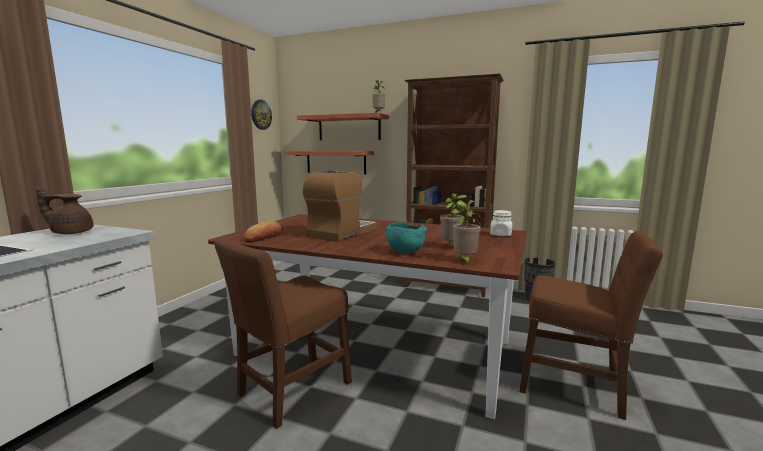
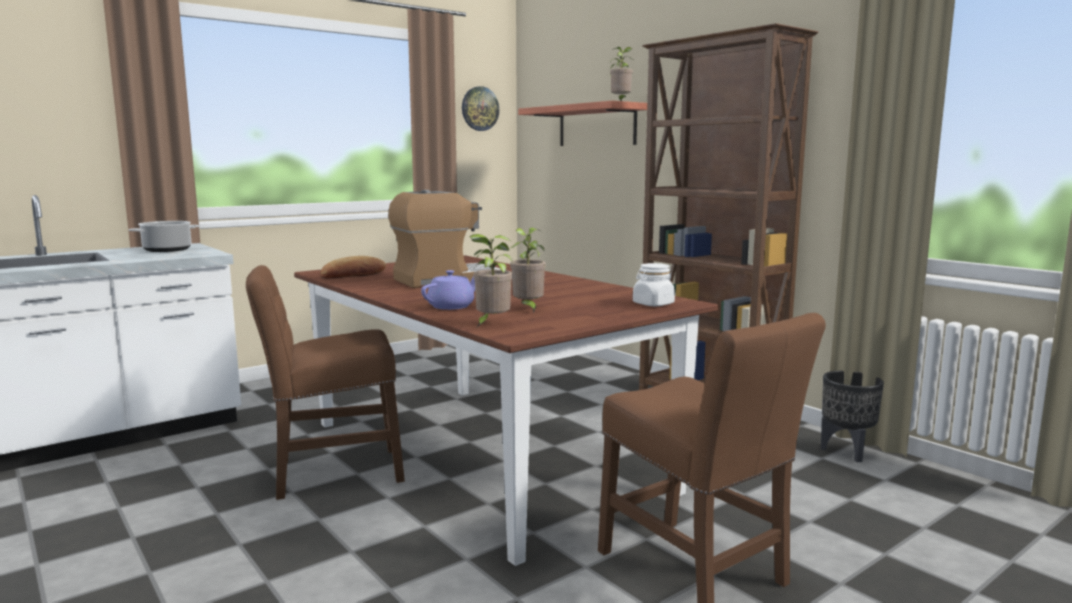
camera: 30 degrees right, 0 degrees up
(71, 232) = (168, 250): brown teapot -> cooking pot
(336, 162) = (579, 181): shelf -> none
(404, 252) = (452, 306): turquoise bowl -> purple teapot

